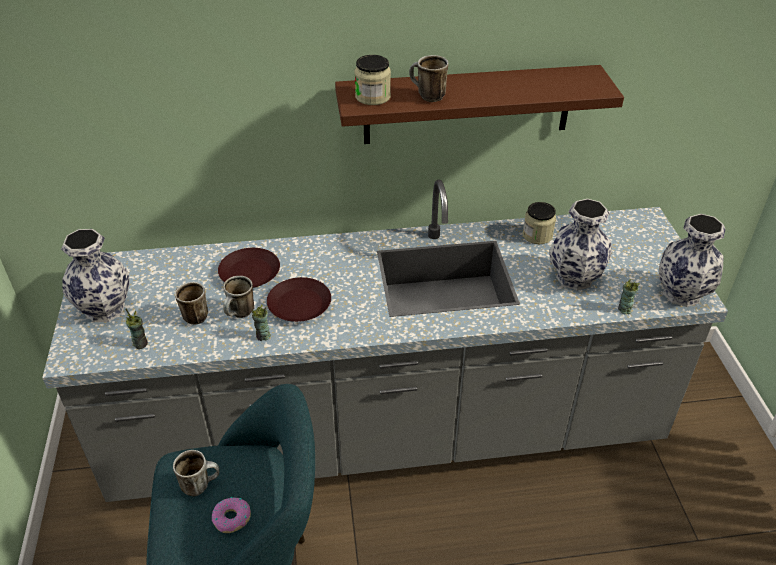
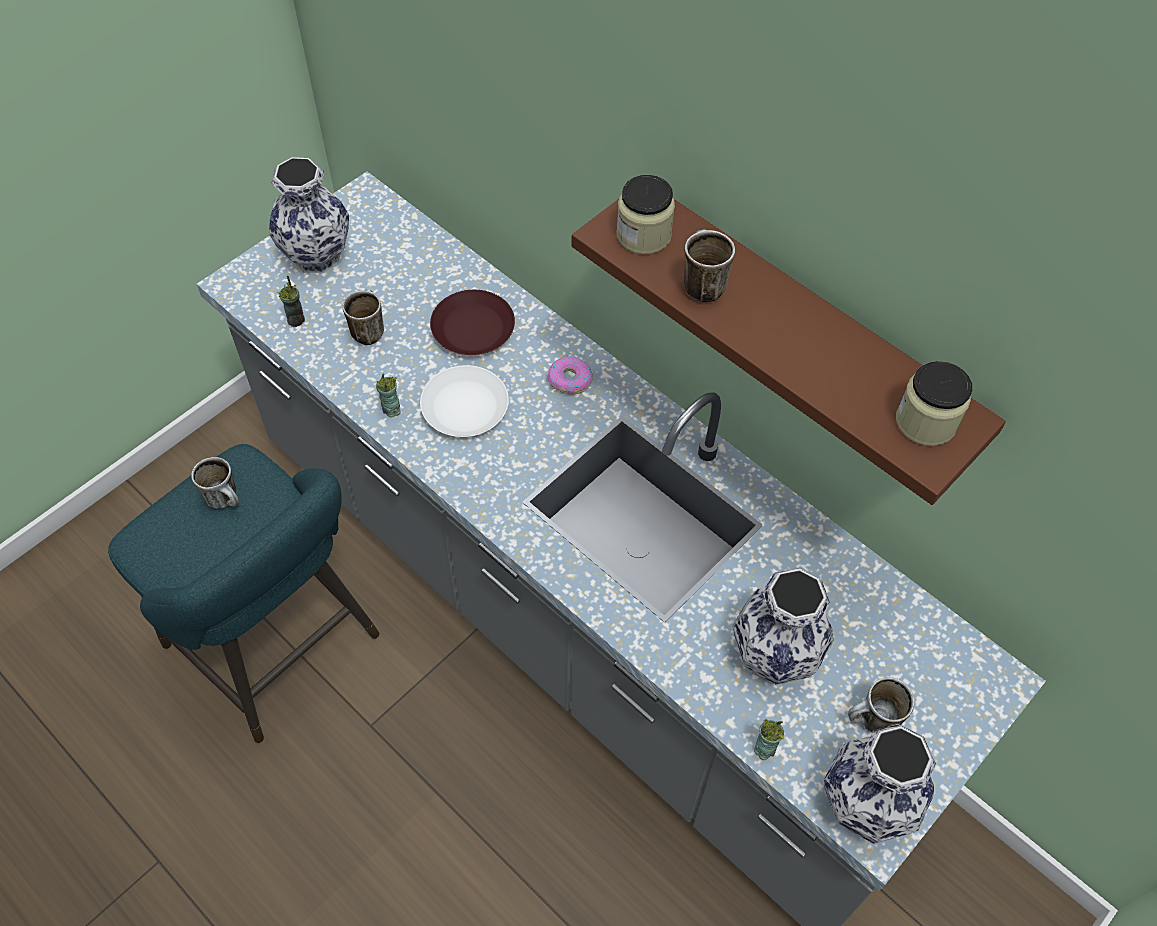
camera: 50 degrees right, 15 degrees up
(232, 518) = (208, 555): donut -> donut (570, 380)
(240, 314) = (405, 367): mug -> mug (872, 723)
(299, 305) = (464, 406): brown plate -> white plate
(537, 235) = (820, 565): jar -> jar (925, 422)

